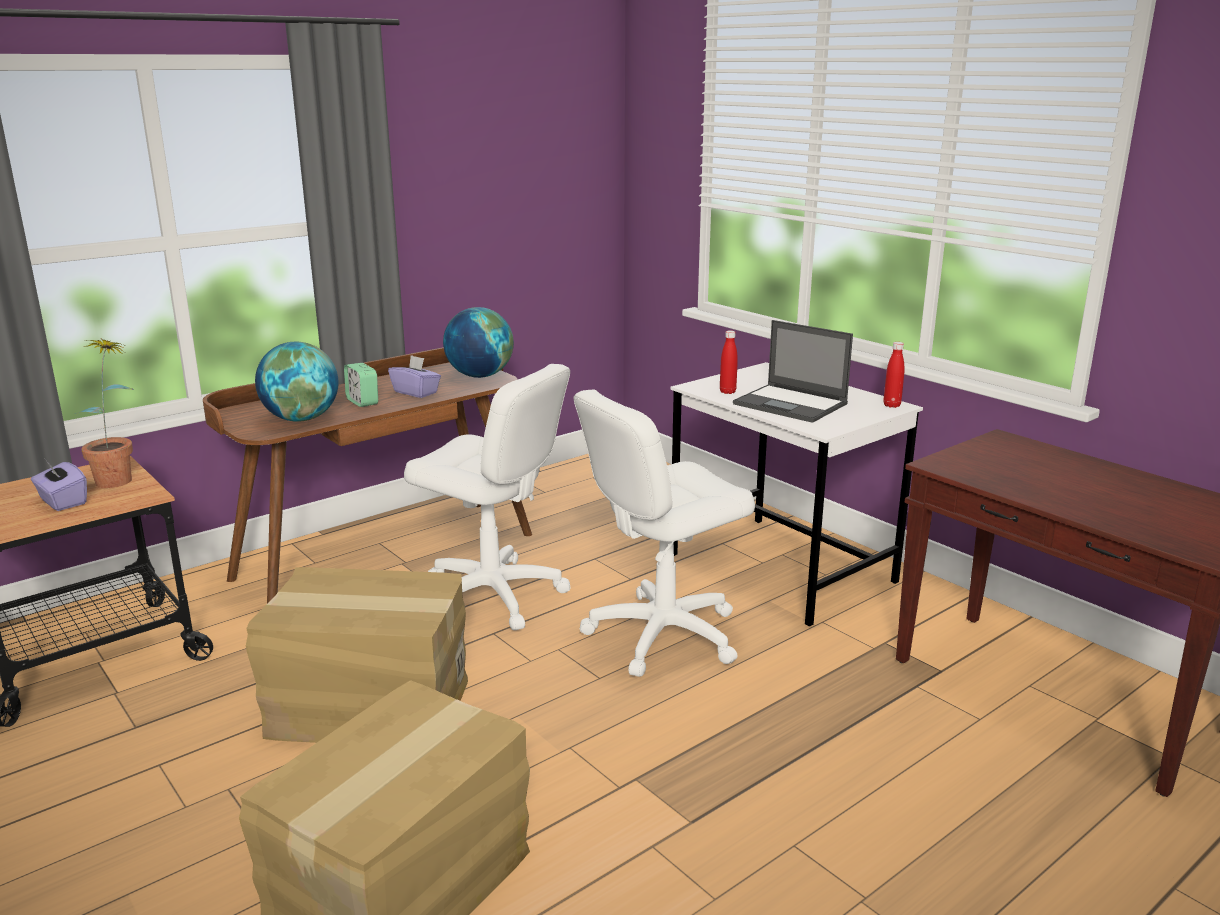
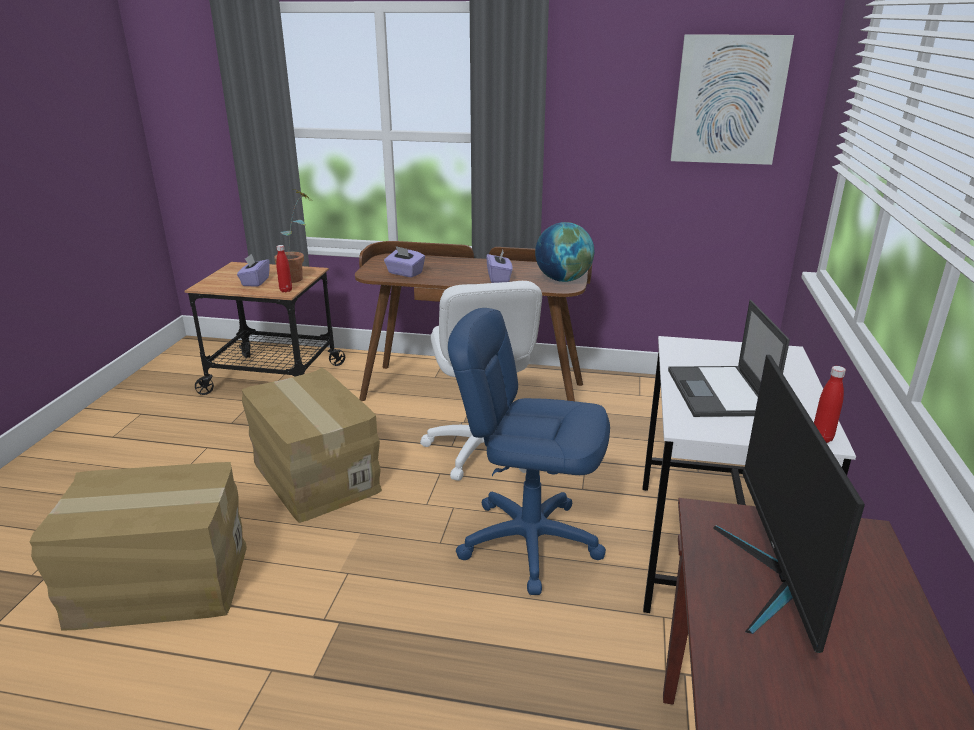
camera: 50 degrees right, 5 degrees up
(301, 419) = (405, 273): globe -> purple tissue box
(362, 402) = (457, 274): alarm clock -> none
(553, 156) = (728, 100): none -> picture
(663, 634) = (529, 542): white office chair -> blue office chair
(727, 392) = (692, 358): red bottle -> red bottle (286, 290)
(1021, 473) = (776, 579): none -> monitor

